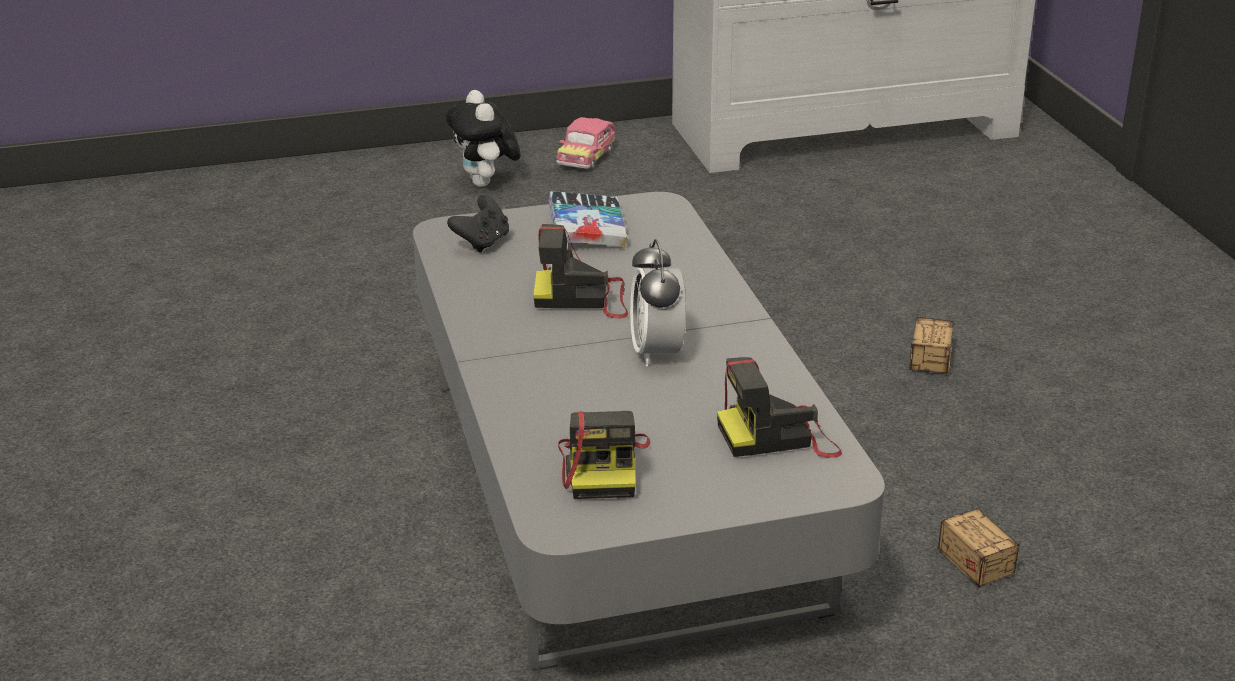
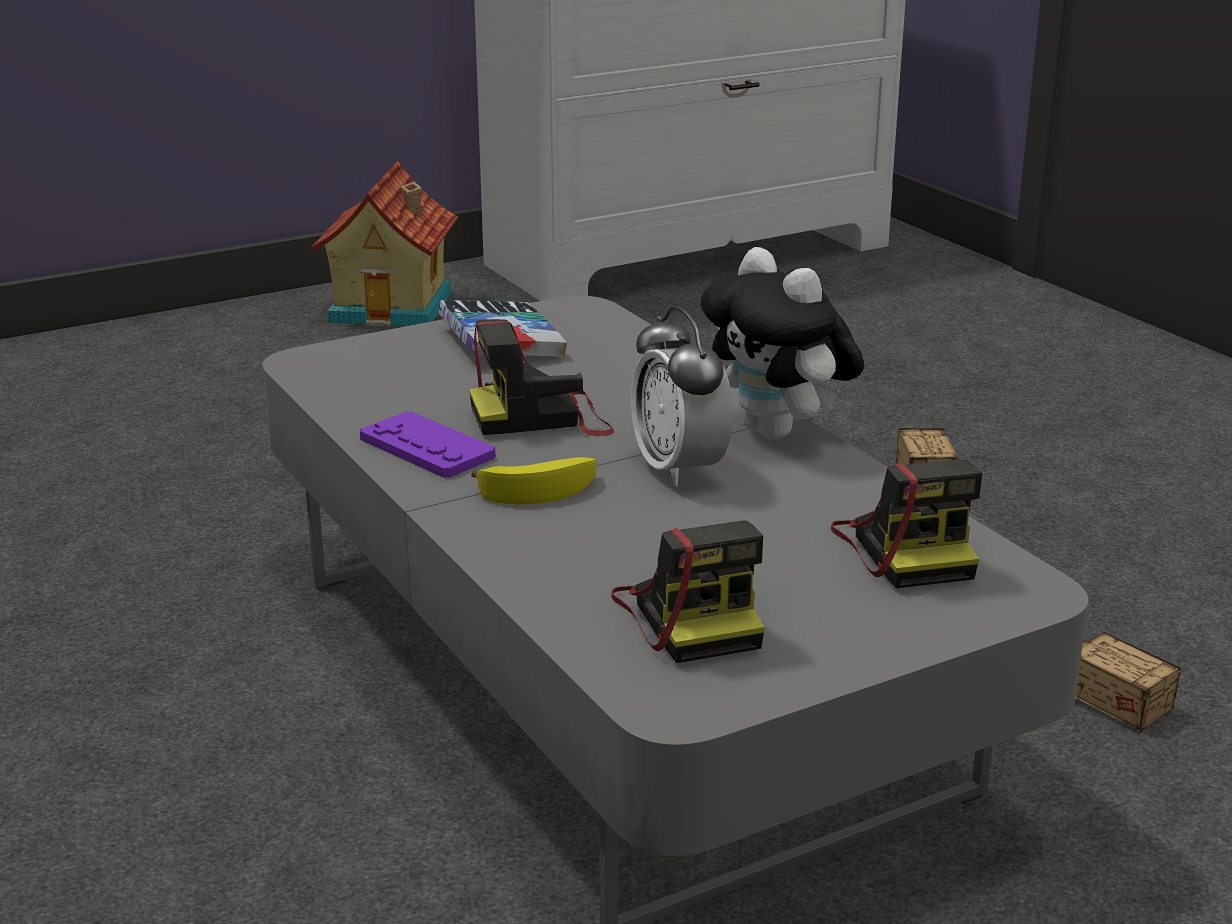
camera: 15 degrees left, 5 degrees down
(482, 242) = (368, 370): black game controller -> none
(486, 184) = (278, 346): plush toy -> plush toy (779, 433)
(493, 313) = (427, 448): none -> purple game controller
(554, 356) = (541, 489): none -> banana
(586, 157) = (395, 307): toy car -> toy house
(779, 437) = (907, 549): camera -> camera turned 75 degrees counterclockwise

